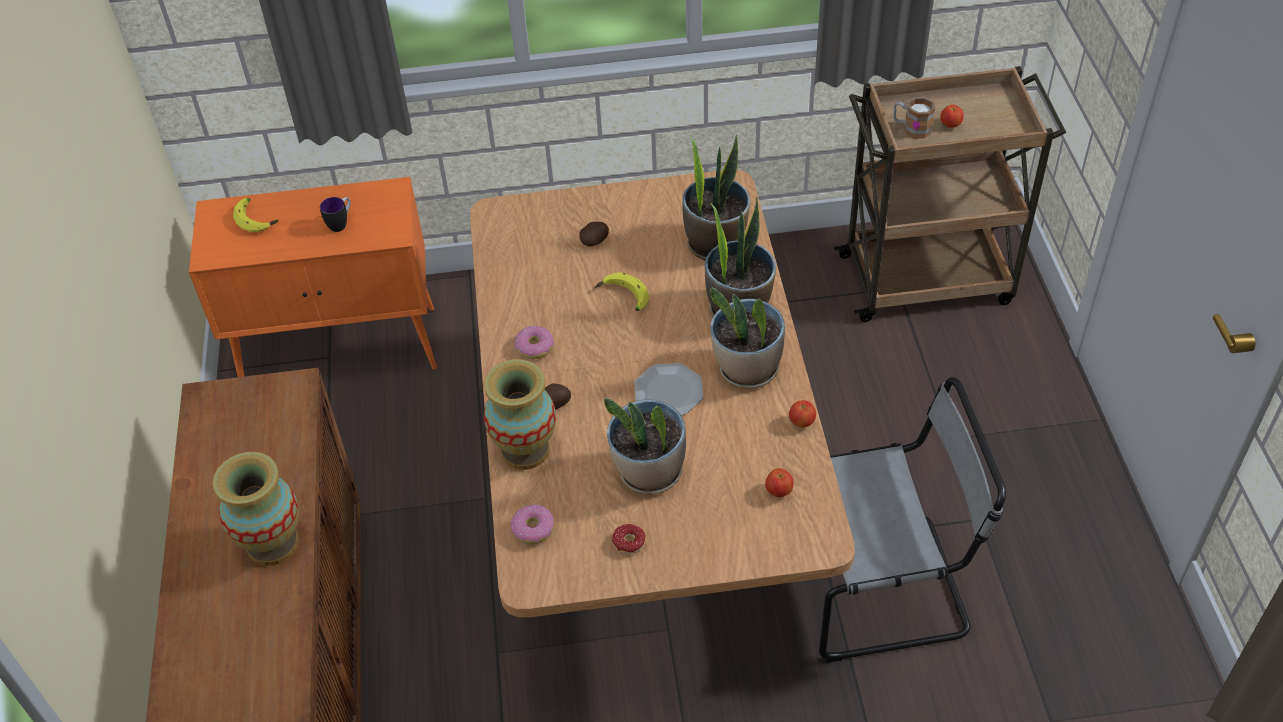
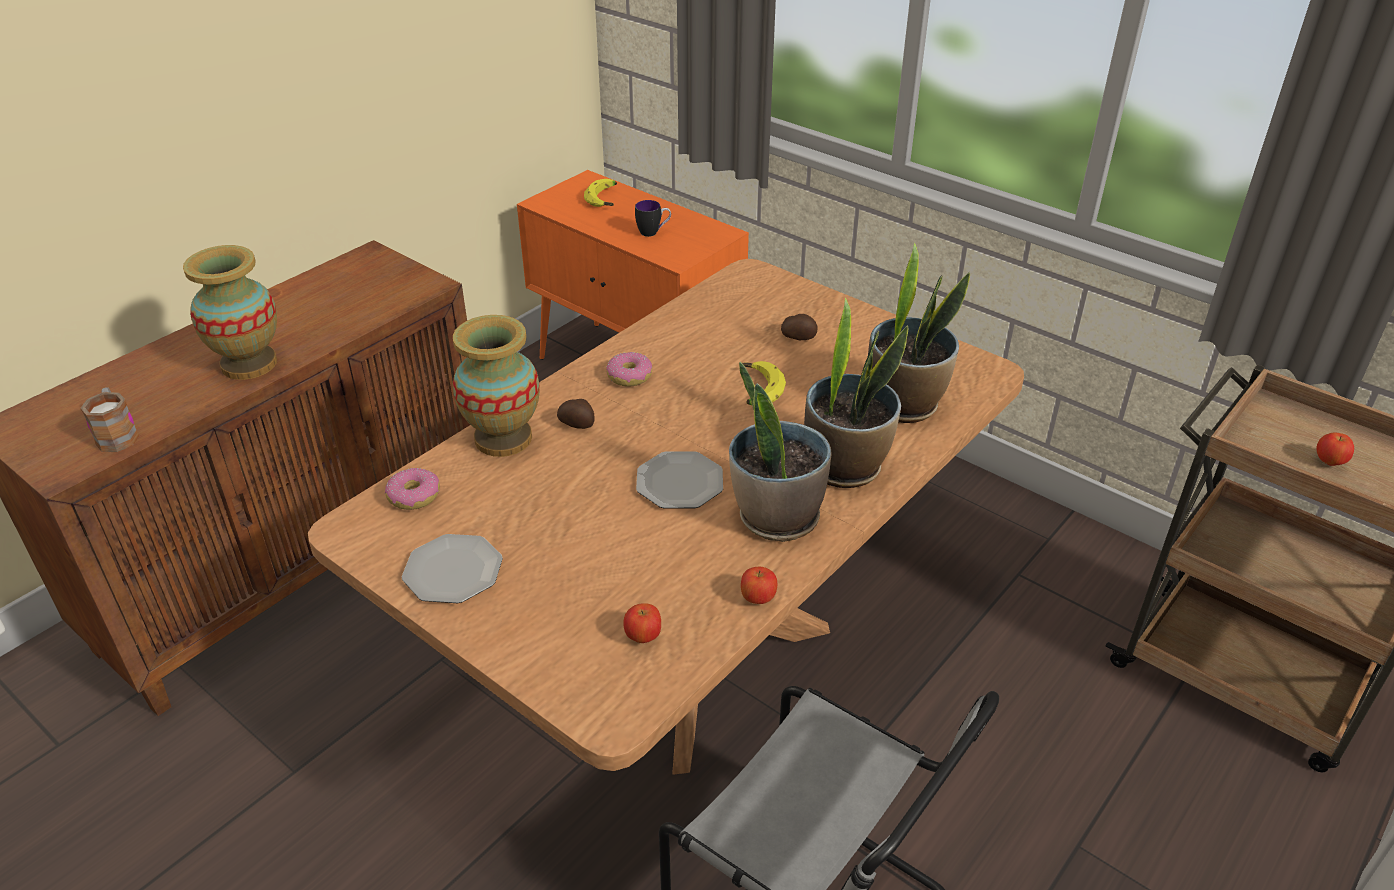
camera: 45 degrees right, 10 degrees down
(629, 548) = (453, 571): donut -> plate
(649, 473) = (563, 529): potted plant -> none
(911, 128) = (1271, 437): mug -> mug (117, 434)

